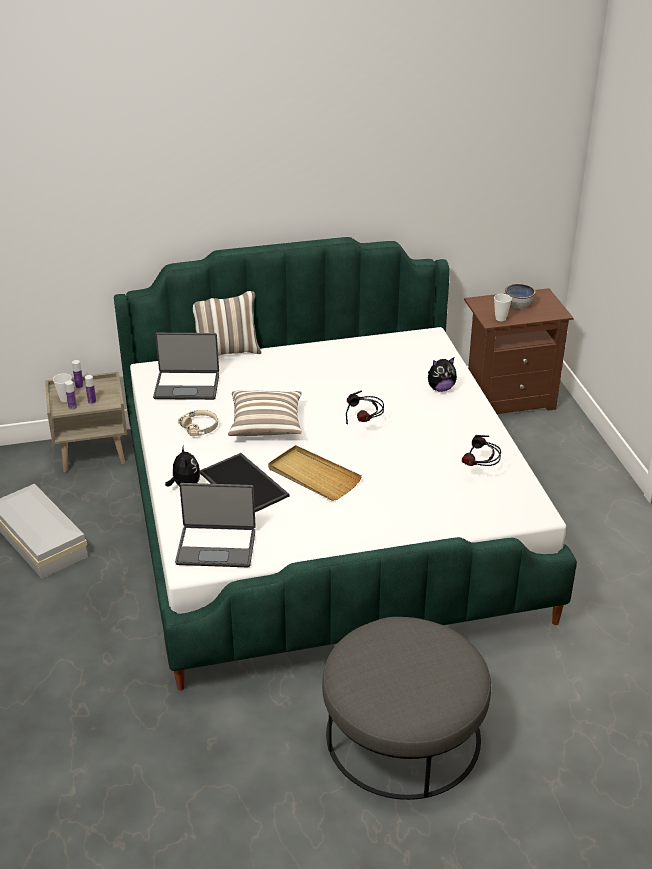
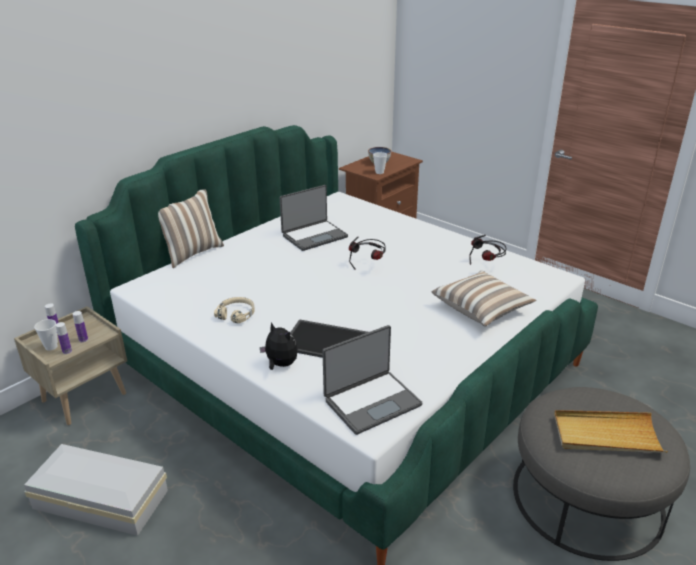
camera: 35 degrees left, 5 degrees down
(187, 386) = (186, 288): laptop -> laptop (314, 236)
(266, 425) = (292, 292): pillow -> pillow (482, 309)
(313, 476) = (378, 314): beige tray -> beige tray (606, 435)
(440, 388) = (389, 226): plush toy -> none

